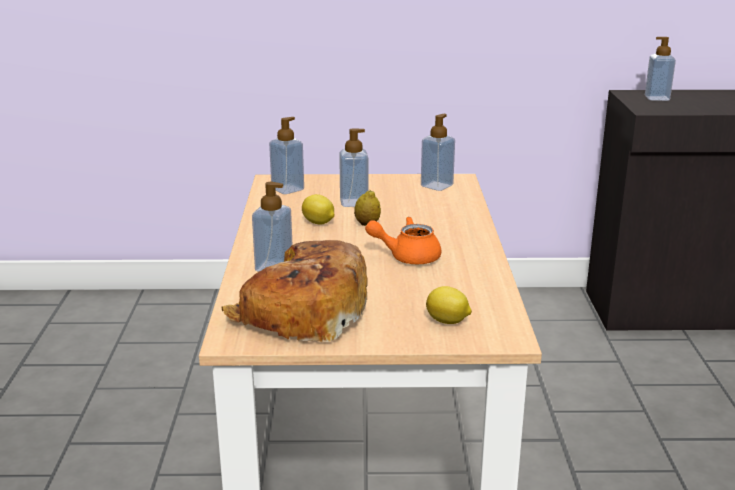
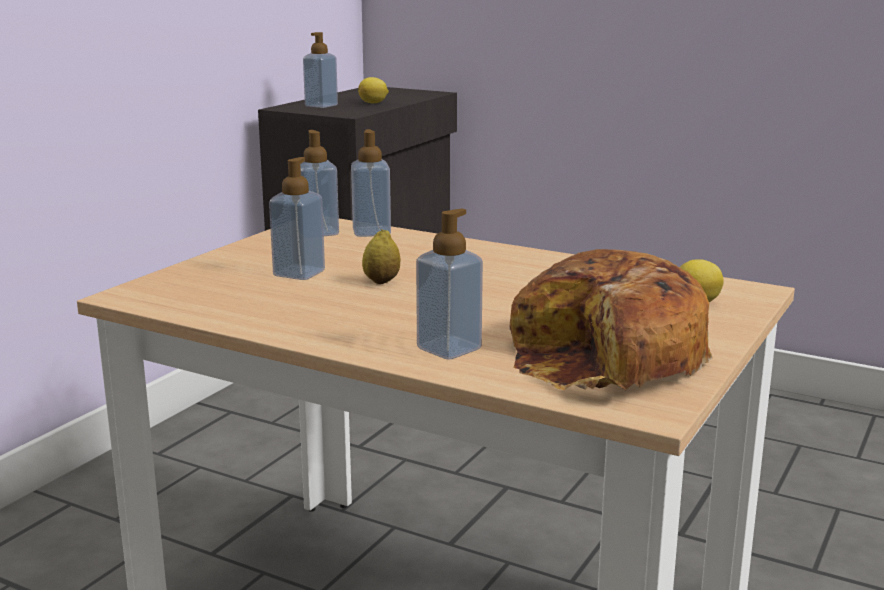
camera: 60 degrees left, 5 degrees down
(287, 189) = (181, 294): soap dispenser -> soap dispenser (371, 232)
(319, 223) = (337, 301): lemon -> lemon (373, 103)
(407, 256) = (507, 284): orange teapot -> none

